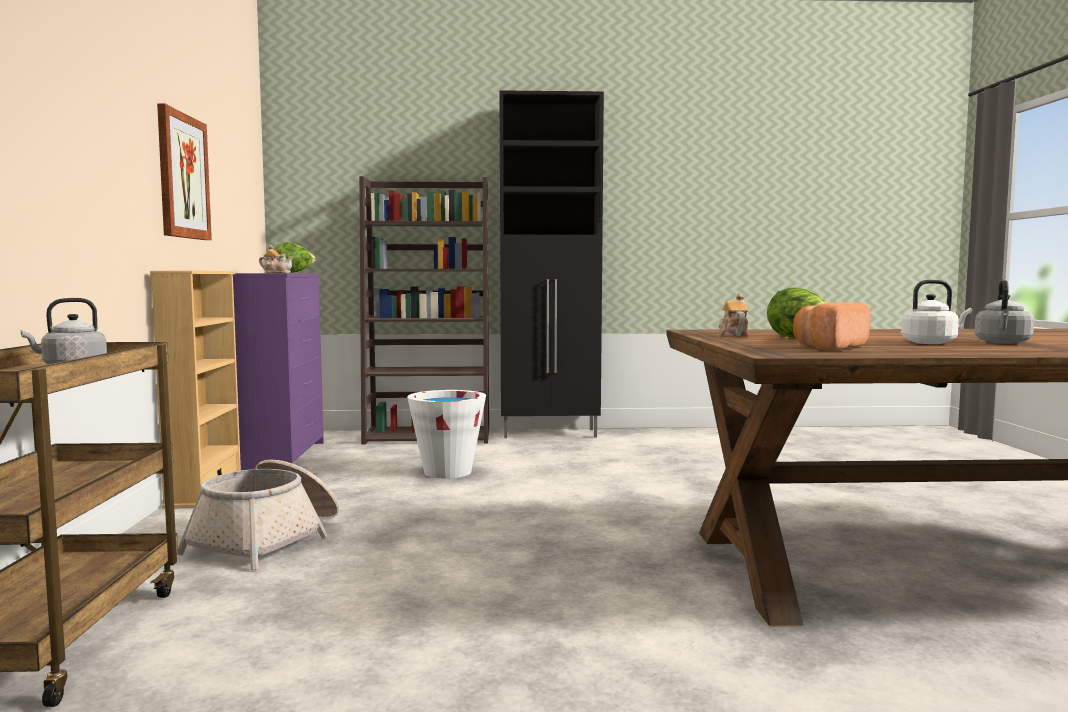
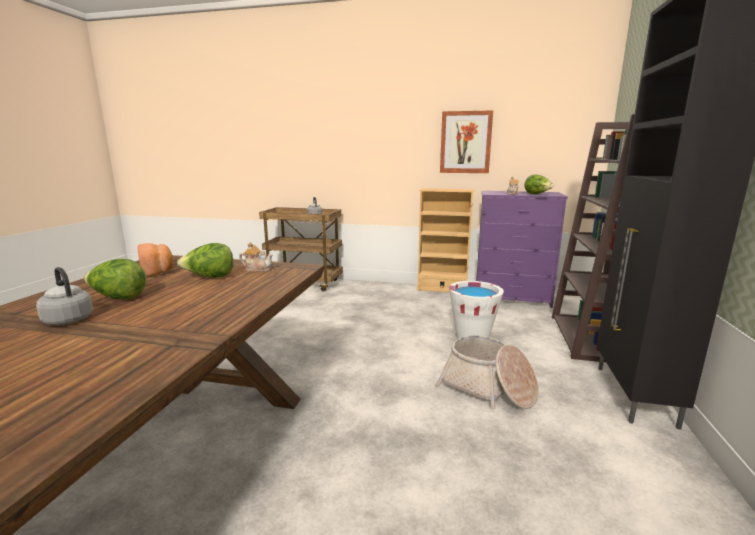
camera: 105 degrees right, 10 degrees up
(268, 540) = (367, 300): basket -> basket (488, 388)
(931, 343) = (118, 298): white kettle -> lettuce

